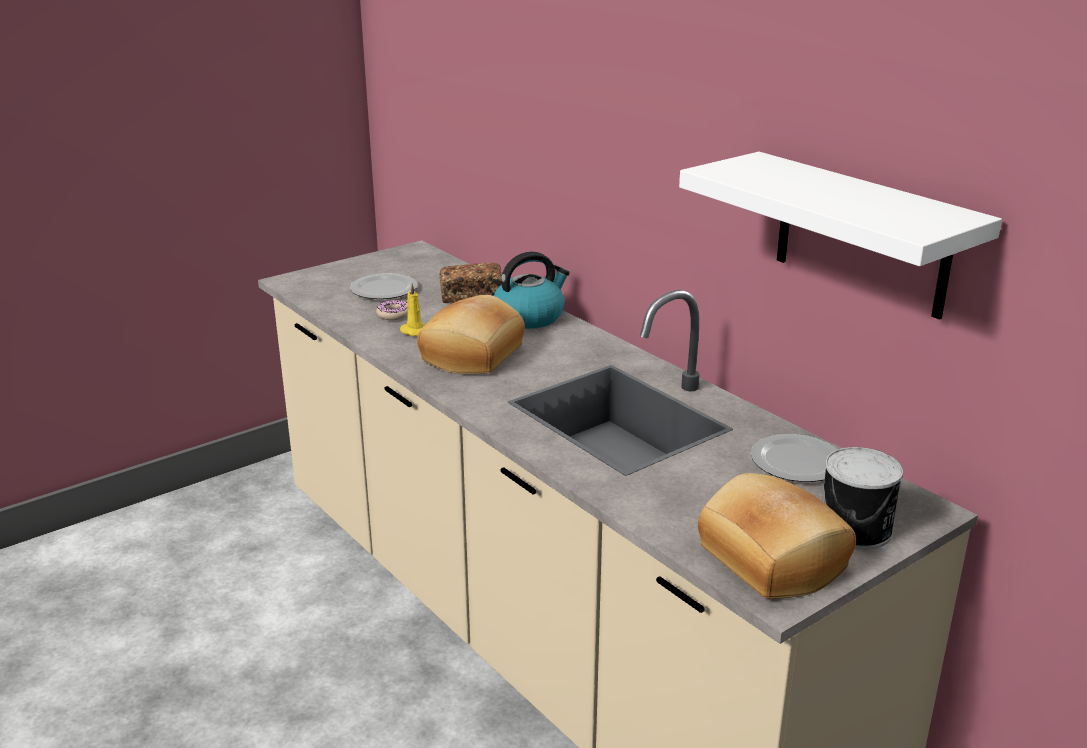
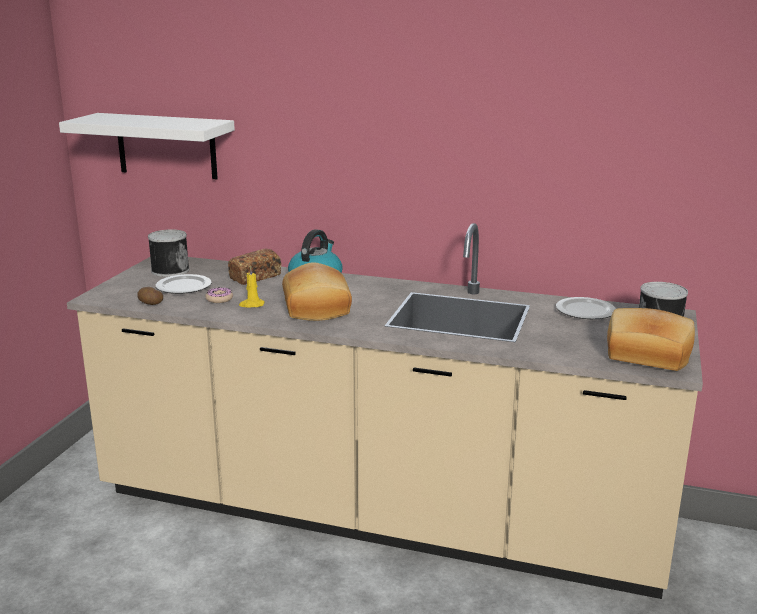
camera: 35 degrees left, 5 degrees down
(323, 302) = (150, 303): none -> potato
(401, 265) = (169, 270): none -> can
(862, 235) = (594, 162): white shelf -> white shelf (166, 146)

